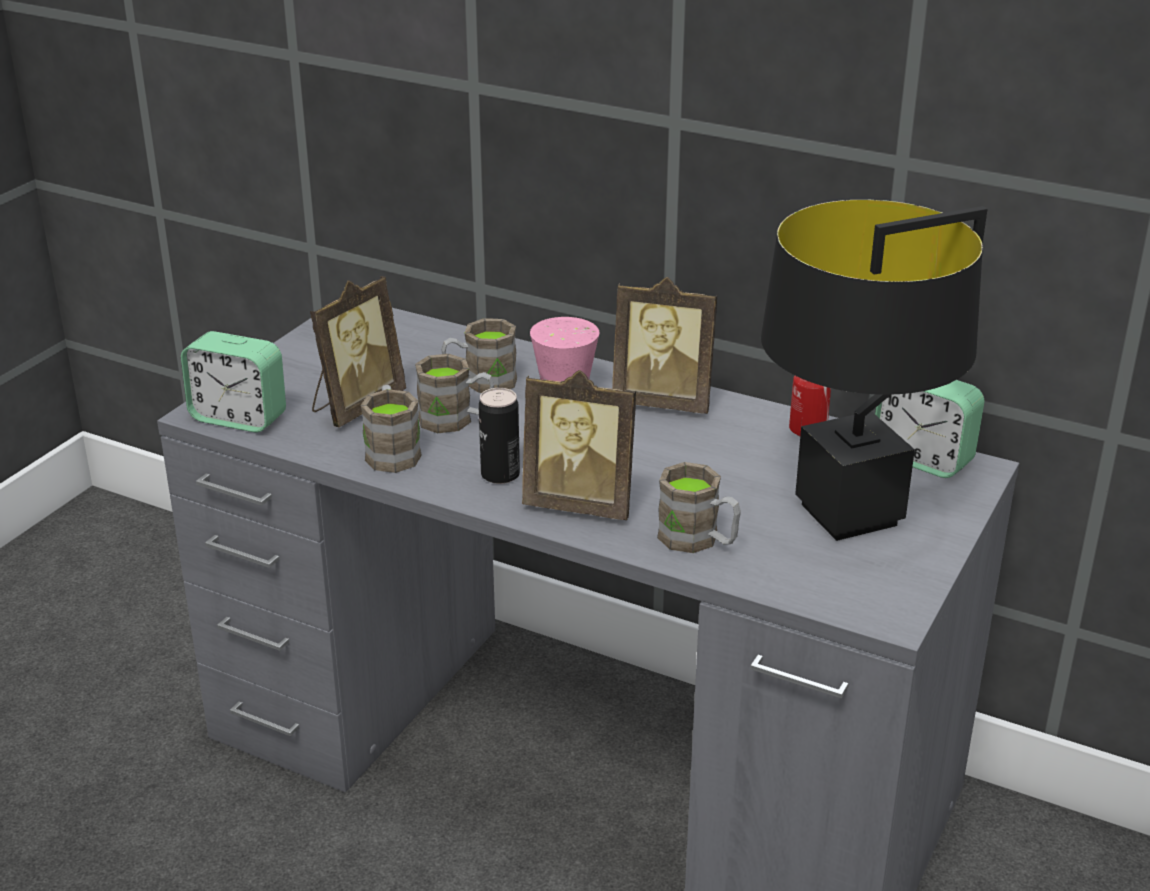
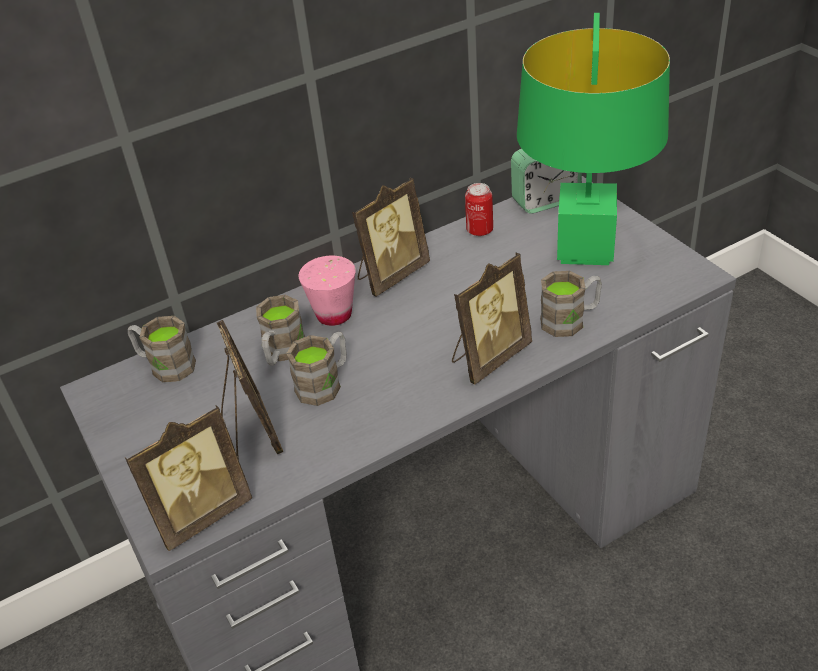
camera: 55 degrees left, 10 degrees up
(239, 418) = (201, 514): alarm clock -> picture frame
(392, 451) = (338, 432): brown mug -> brown mug (165, 365)
(500, 475) = (420, 384): can -> none
(850, 515) = (585, 249): black table lamp -> green table lamp

